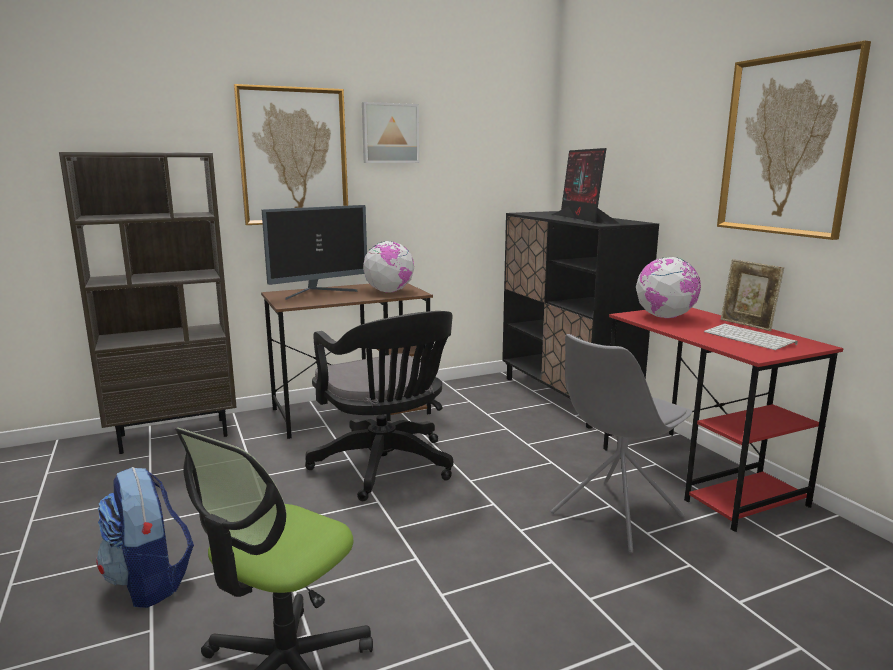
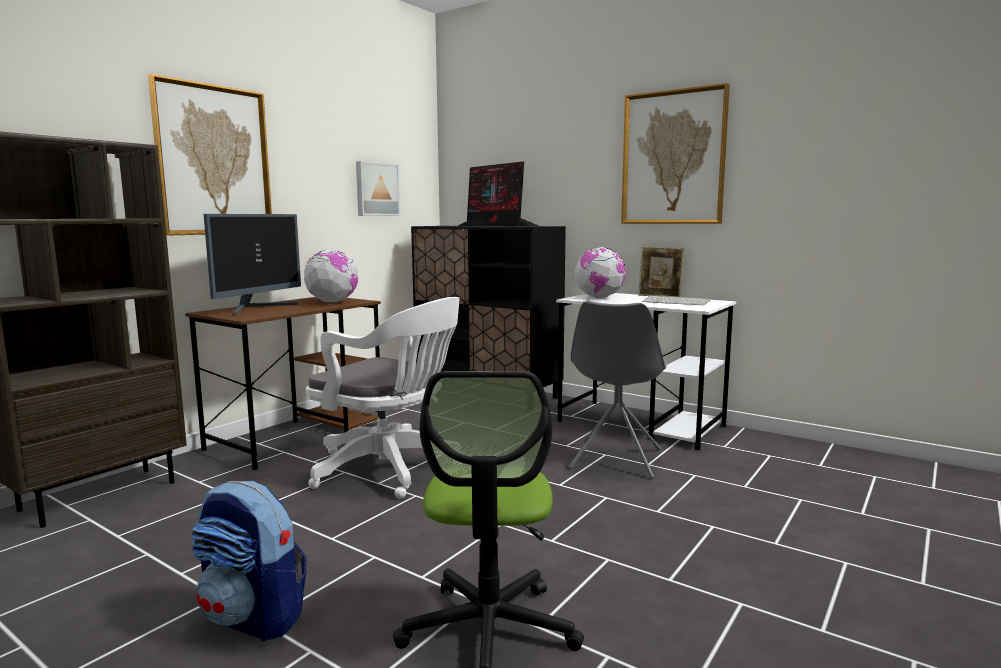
camera: 30 degrees left, 5 degrees down
(386, 467) = (391, 470): black office chair -> white office chair
(390, 133) = (305, 143): picture -> picture (376, 189)
(699, 476) = (641, 424): red desk -> white desk

